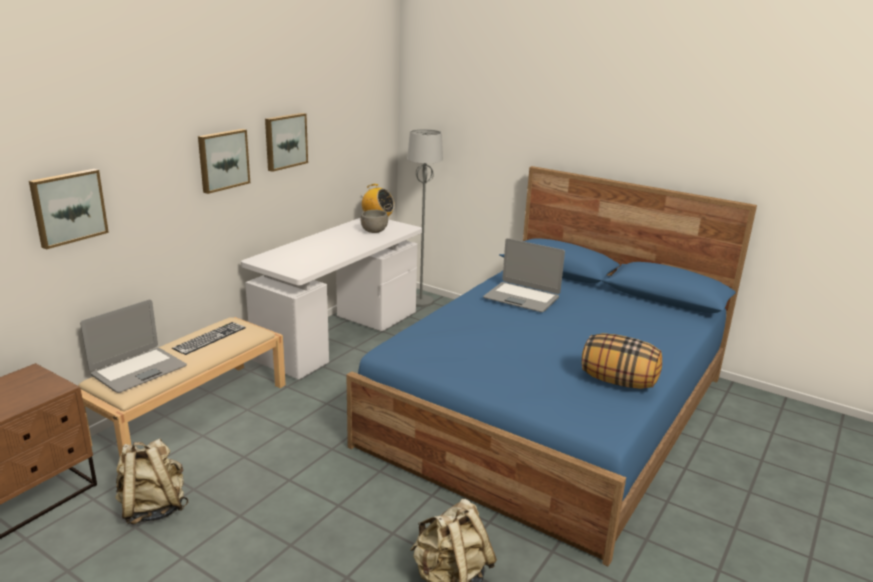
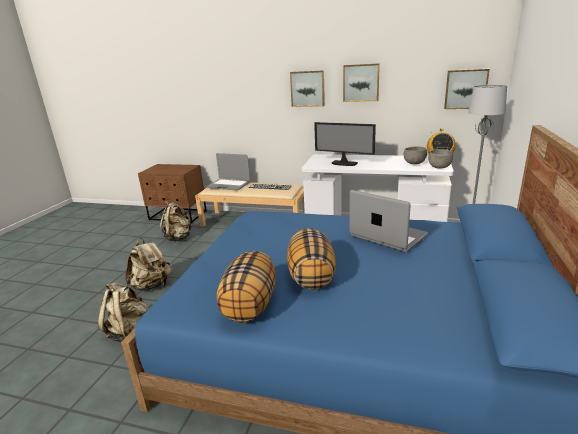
camera: 75 degrees right, 0 degrees up
(68, 207) = (218, 99): picture -> picture (465, 89)
(321, 257) = (344, 163): none -> monitor
(324, 552) = (152, 286): none -> beige backpack
(403, 228) = (439, 167): none -> grey bowl
(521, 298) = (387, 236): laptop -> laptop turned 120 degrees clockwise
(578, 346) = (311, 276): none -> pillow

